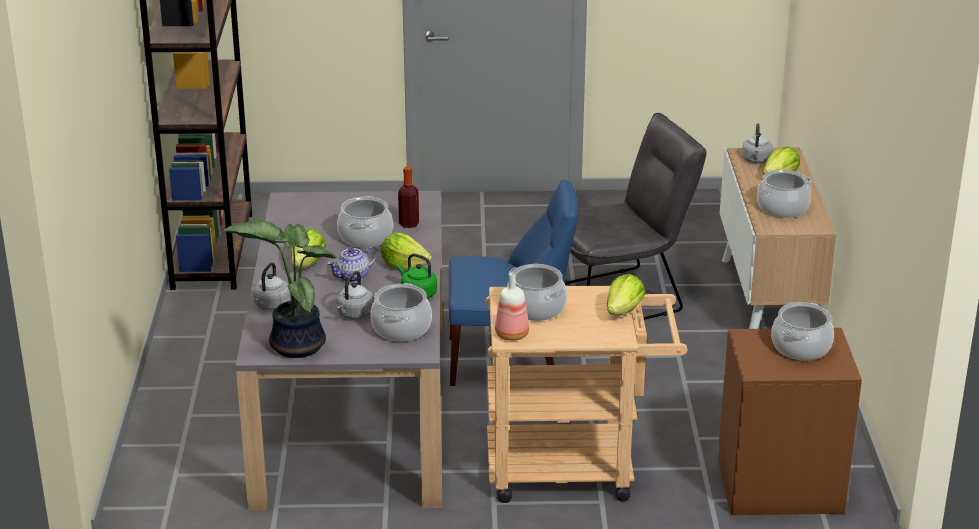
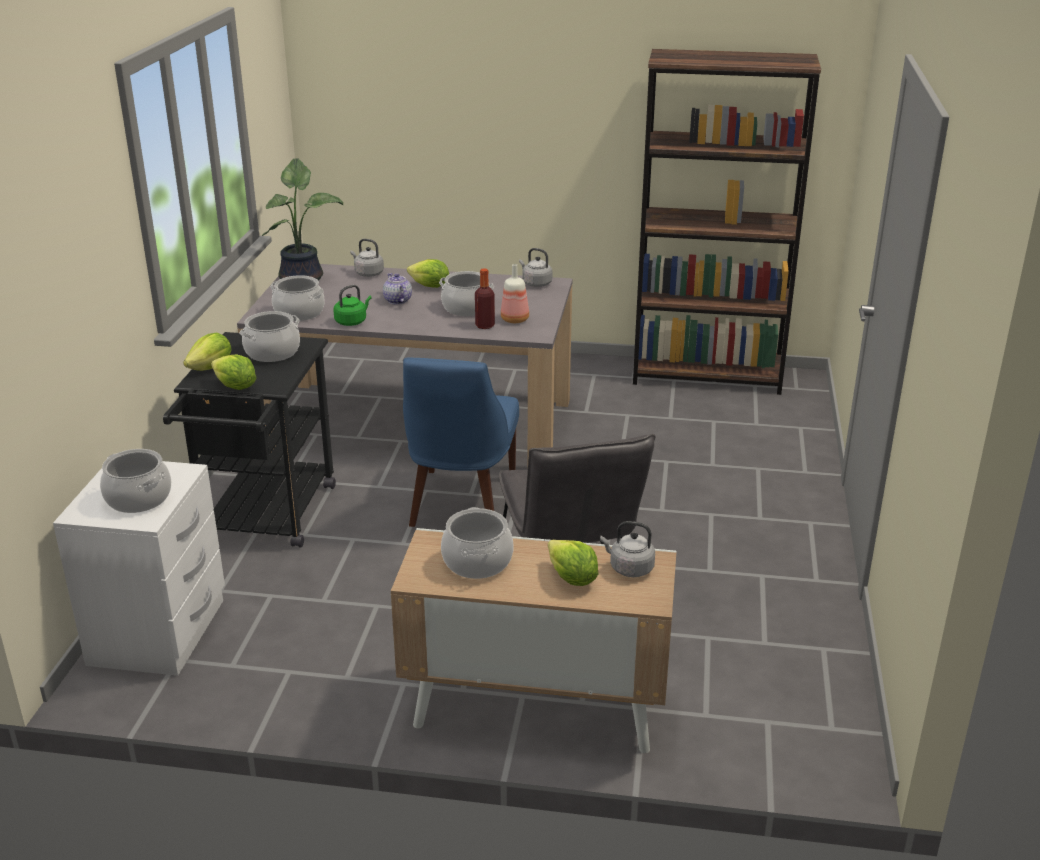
camera: 100 degrees right, 0 degrees up
(354, 315) = (334, 298): grey kettle -> grey kettle (535, 283)
(404, 266) = (405, 319): lettuce -> lettuce (211, 368)
(512, 334) = (238, 339): bottle -> bottle (515, 320)
(575, 468) = (265, 519): beige cart -> black cart
(779, 485) = (160, 632): brown nightstand -> white nightstand

